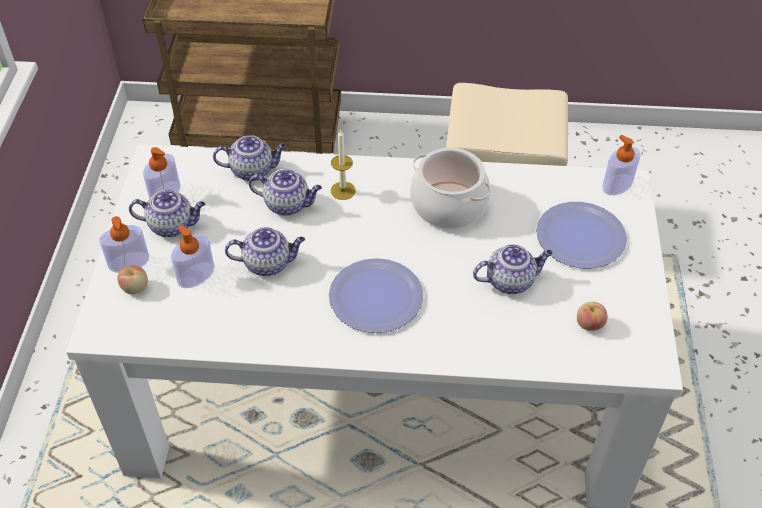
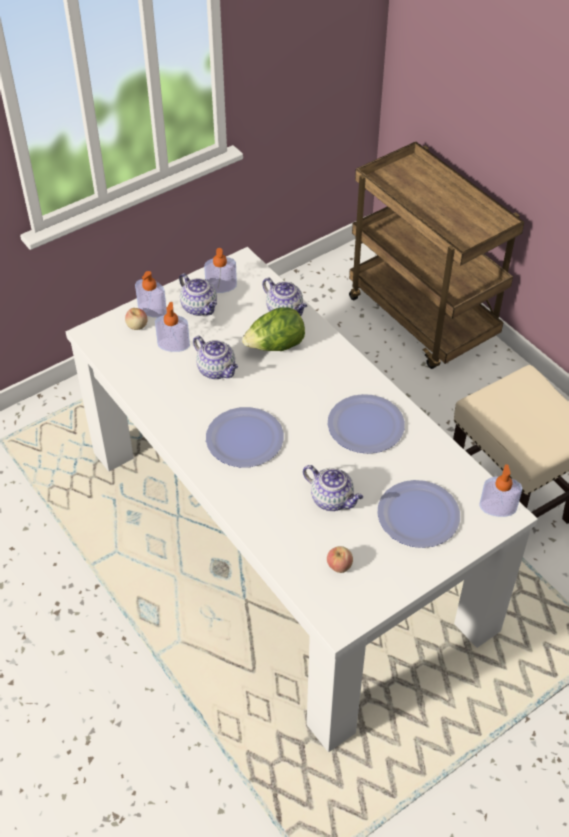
camera: 50 degrees right, 0 degrees up
(288, 204) = (275, 346): teapot -> lettuce
(343, 190) = (317, 364): candle -> none
(448, 205) = (365, 425): cooking pot -> plate

